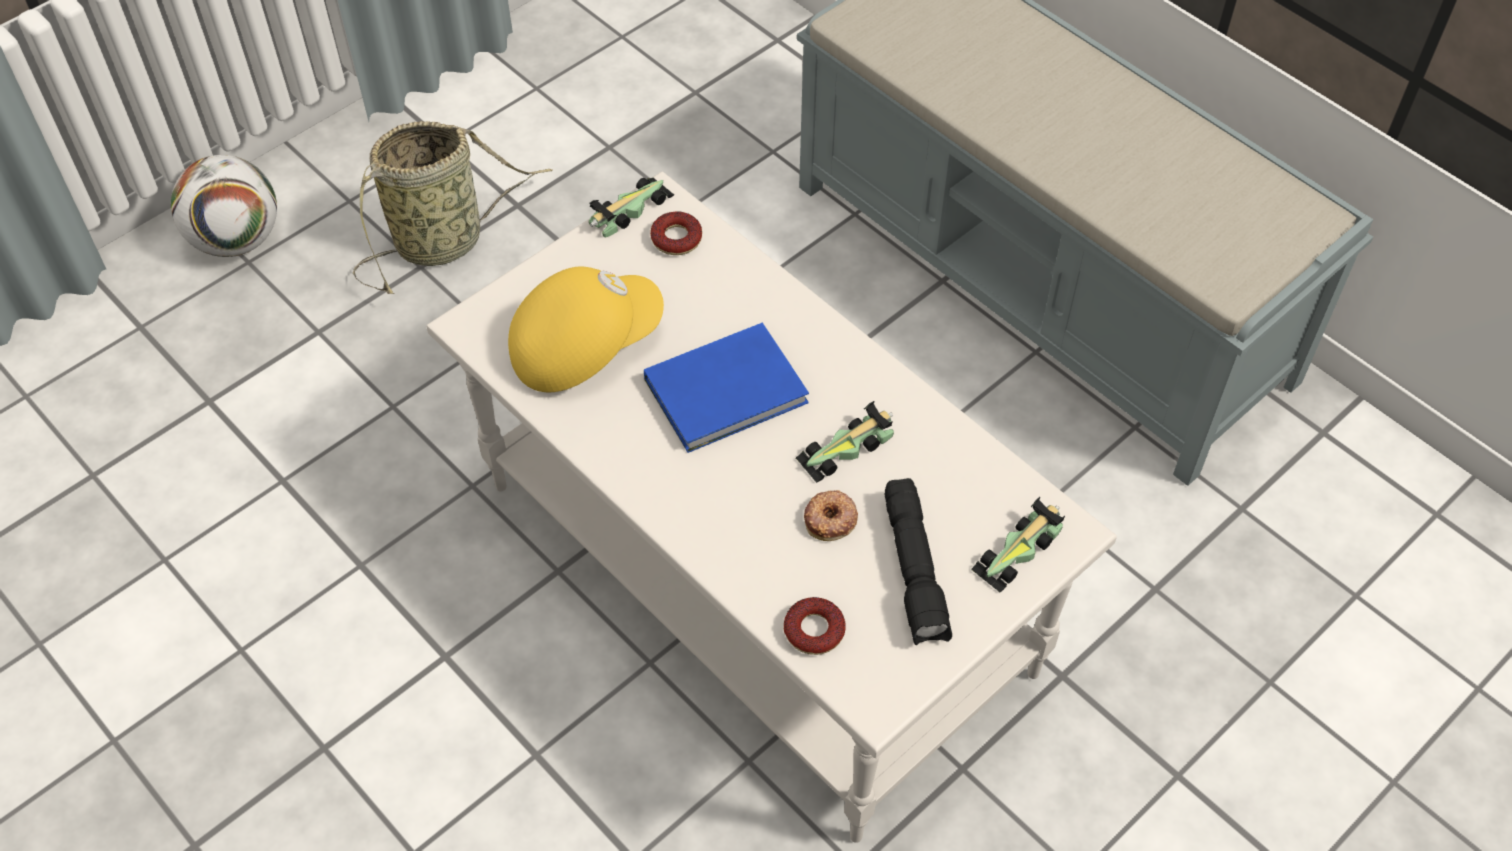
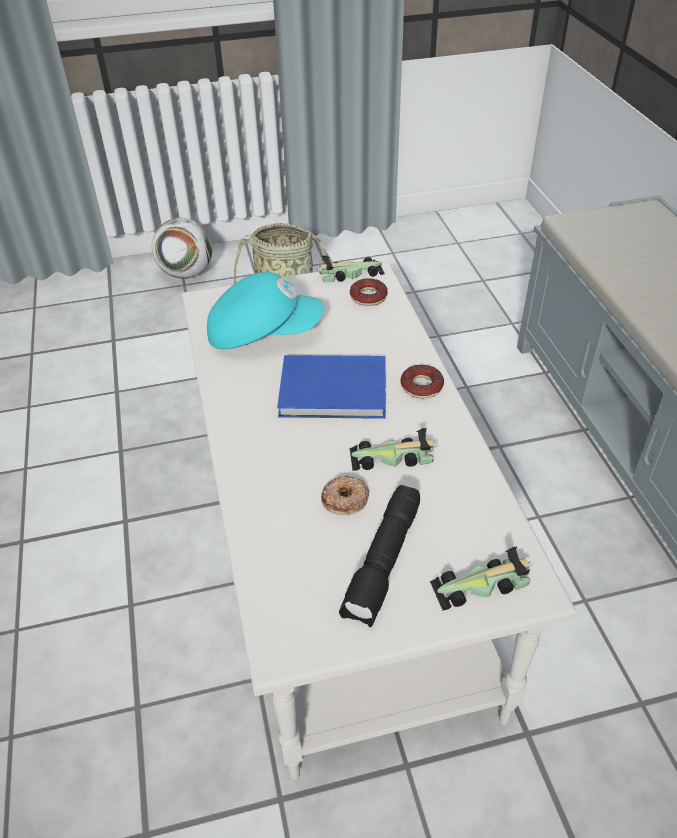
camera: 30 degrees right, 10 degrees down
(584, 345) = (263, 333): yellow cap -> turquoise cap
(814, 630) = (274, 571): donut -> donut (421, 386)

